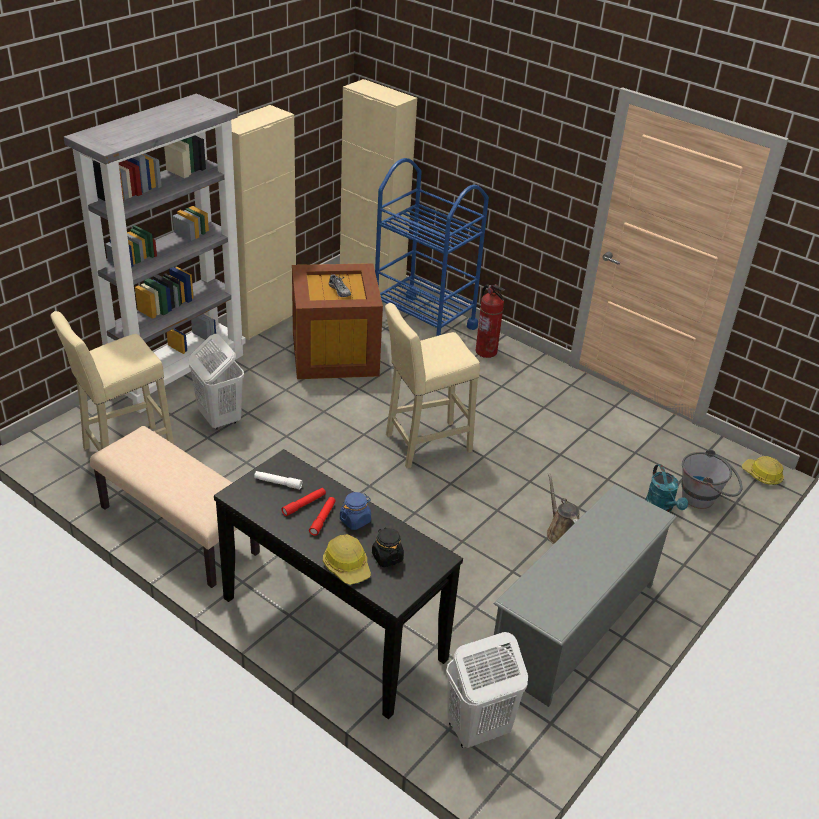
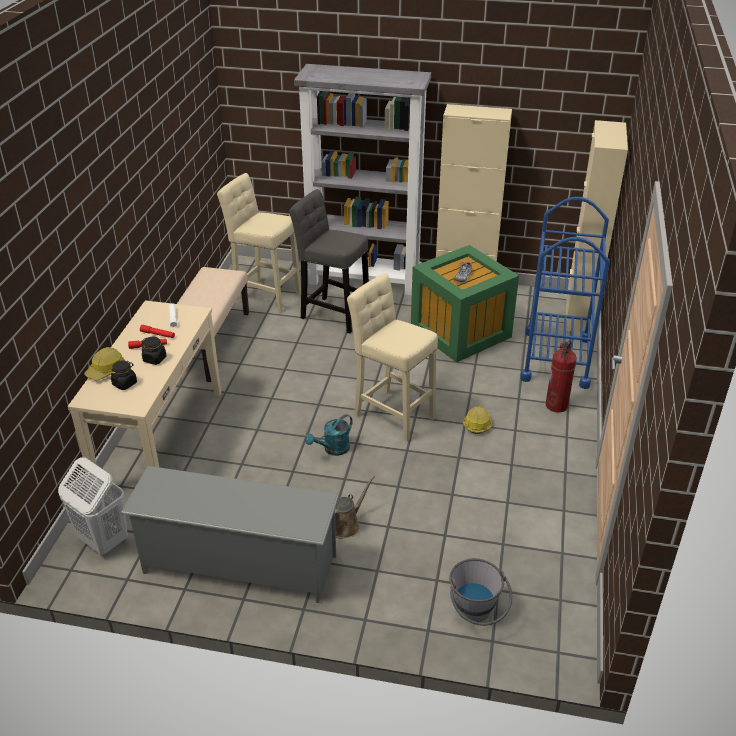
camera: 65 degrees right, 0 degrees up
(219, 418) = (332, 314): white laundry basket -> grey stool
(332, 629) = (160, 439): black console table -> beige console table
(336, 353) = (462, 332): brown storage box -> green storage box
(355, 520) = (155, 359): blue jar -> black jar
(662, 507) = (436, 584): turquoise watering can -> turquoise watering can (333, 449)
(762, 475) = (559, 655): hard hat -> hard hat (477, 424)

